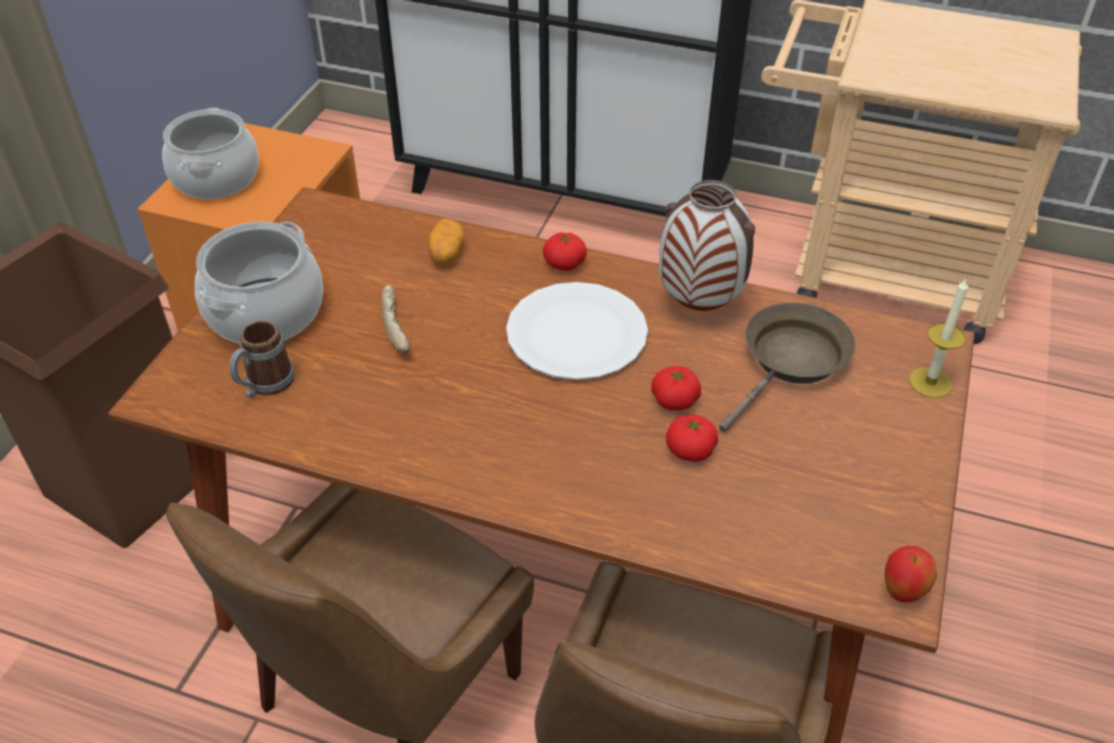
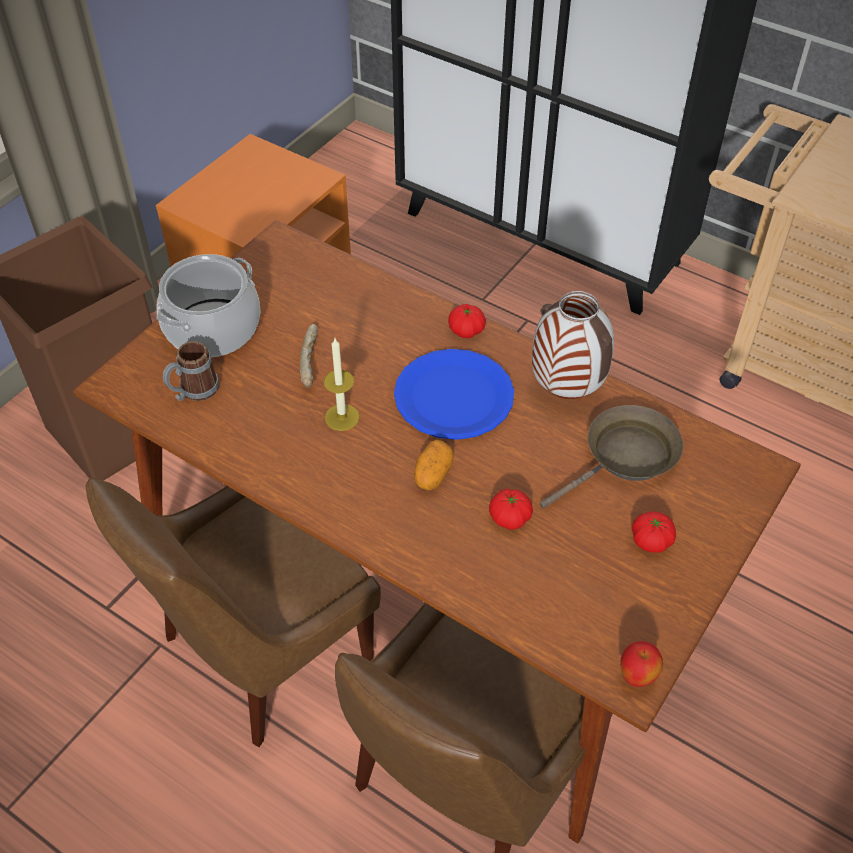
camera: 15 degrees right, 5 degrees up
(215, 178) = (224, 187): cooking pot -> none
(446, 253) = (372, 303): potato -> potato (432, 474)
(576, 334) = (453, 397): white plate -> blue plate
(674, 400) = (513, 472): tomato -> tomato (651, 541)
(930, 382) = (739, 502): candle -> candle (342, 417)

